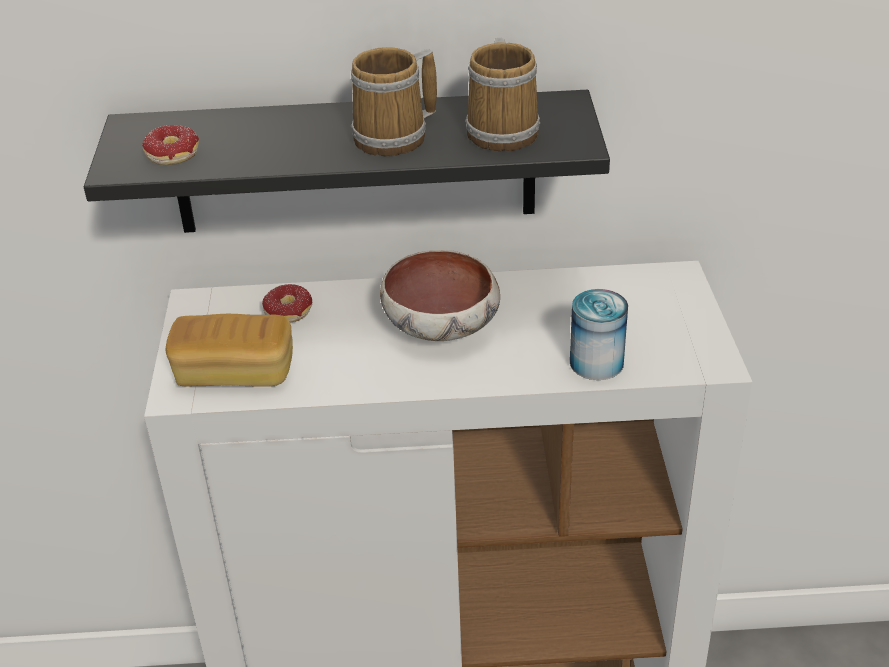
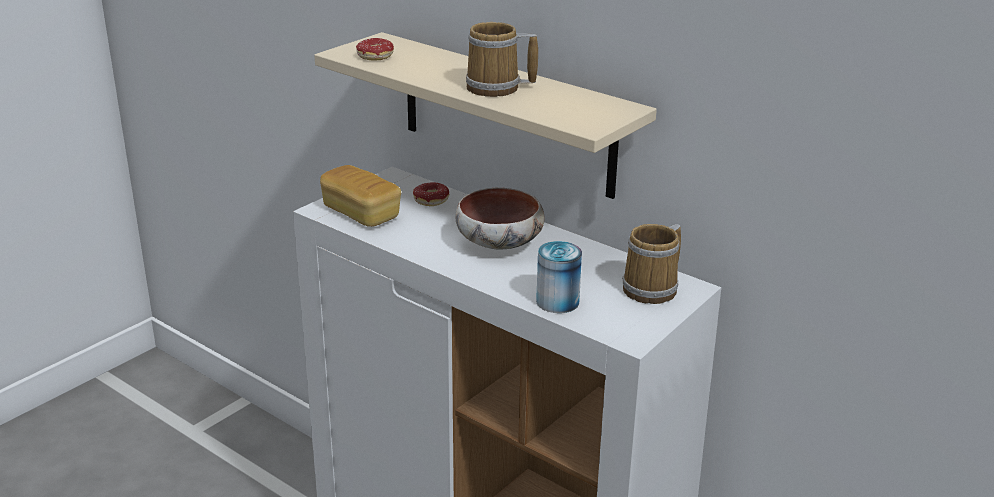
camera: 40 degrees right, 10 degrees down
(354, 163) = (506, 114): black shelf -> beige shelf
(504, 130) = (562, 107): mug -> mug (653, 289)

